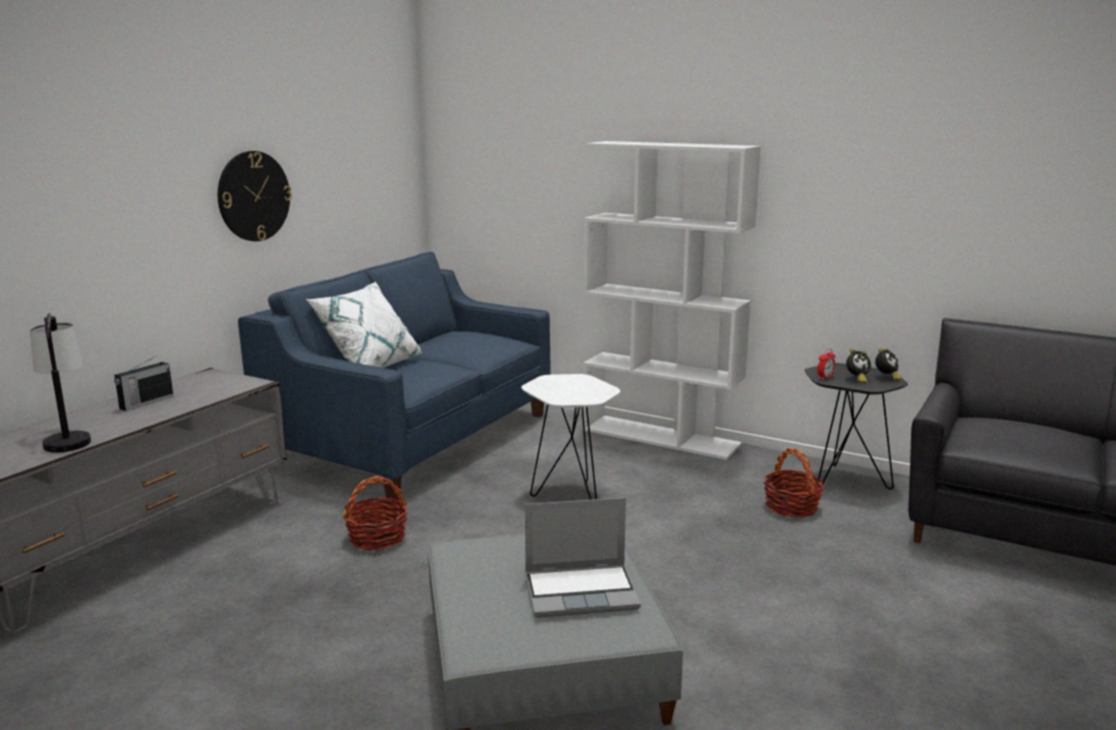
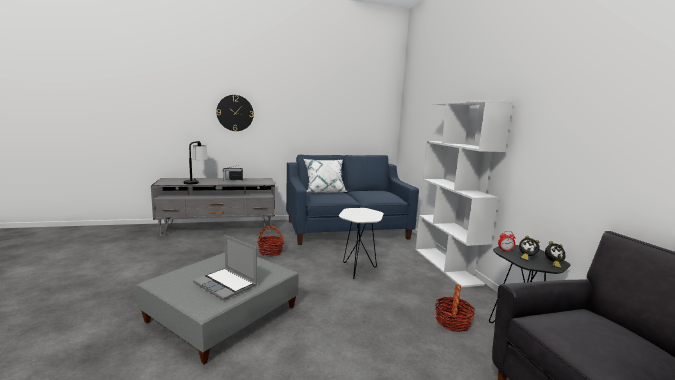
camera: 45 degrees right, 5 degrees down
(253, 196) = (304, 119): wall clock -> wall clock (235, 113)

